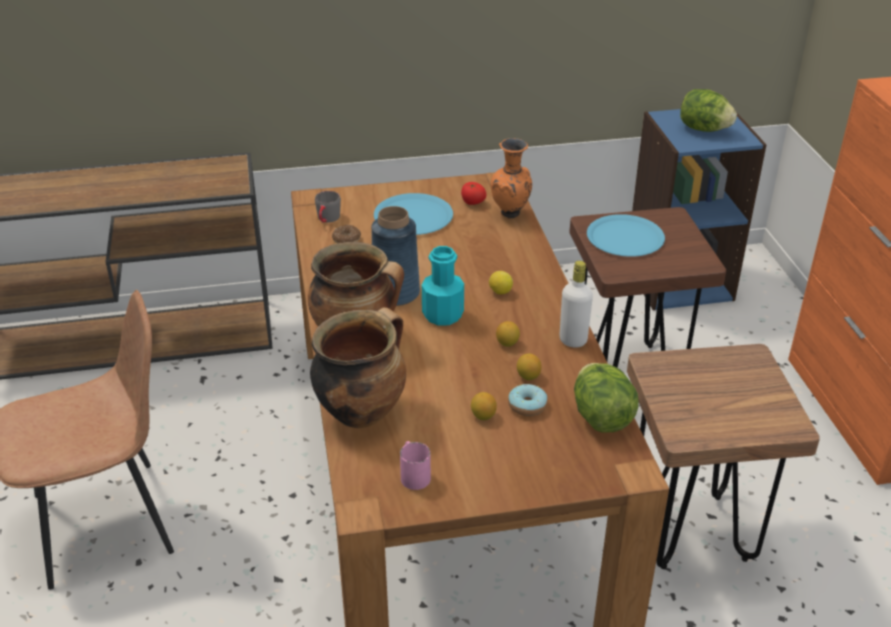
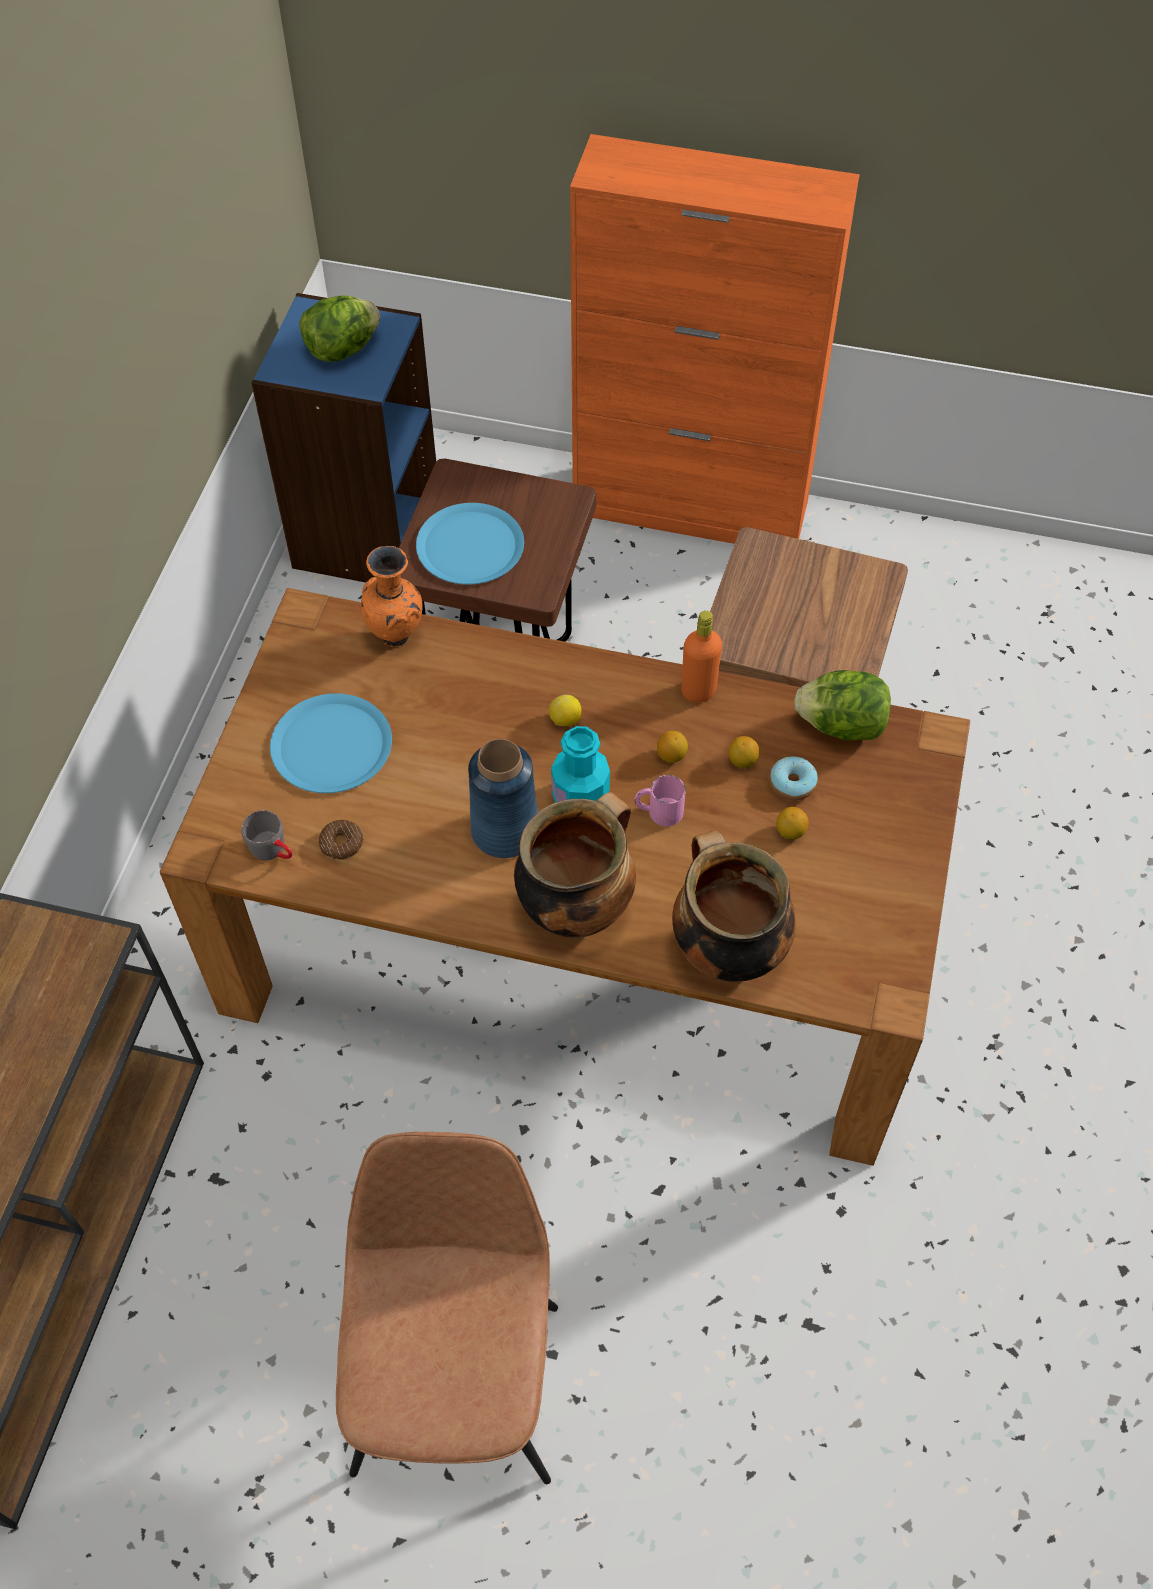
camera: 65 degrees left, 20 degrees up
(413, 474) = (857, 935): pink mug -> pink mug (658, 811)
(472, 202) = (340, 665): tomato -> none
(573, 340) = (698, 691): white bottle -> orange bottle

